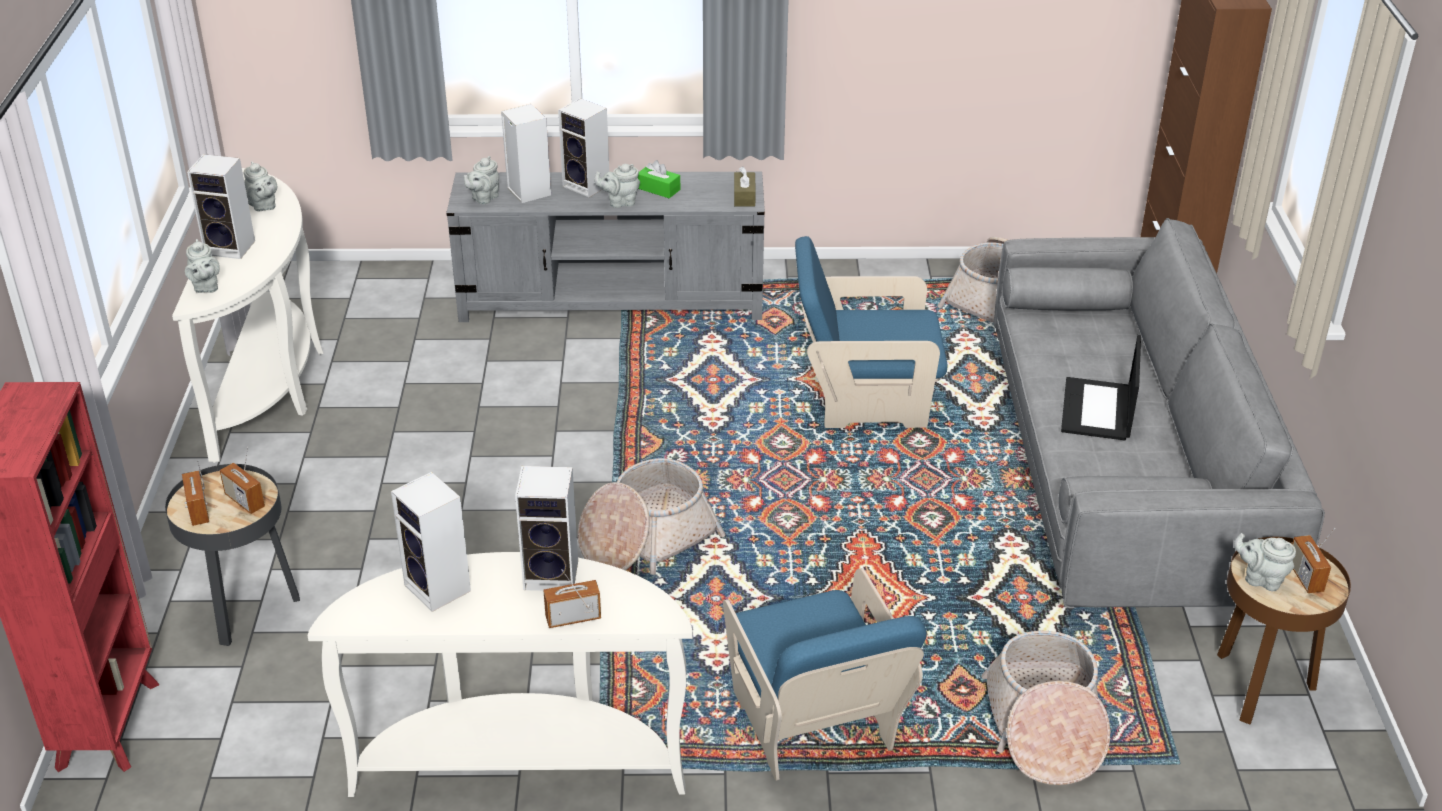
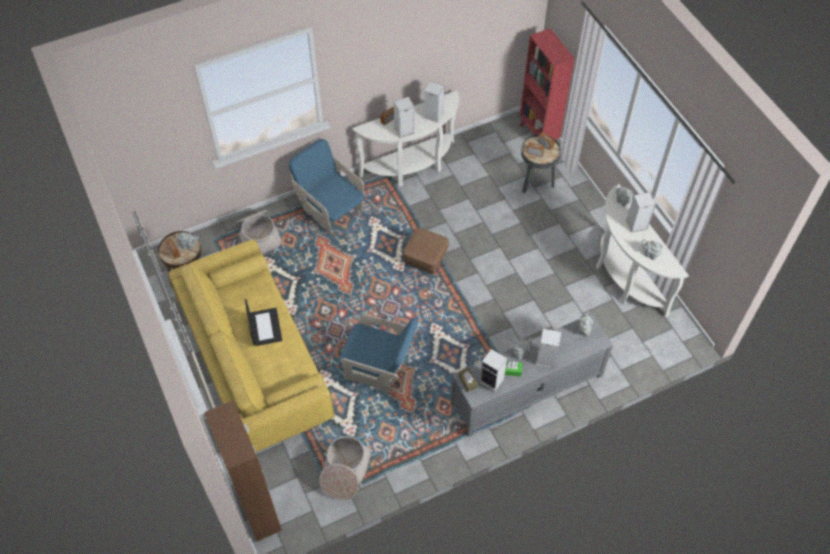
camera: 155 degrees right, 20 degrees up
(527, 191) = (569, 343): speaker -> speaker (492, 381)
(646, 539) = (425, 259): basket -> brown ottoman
(863, 399) = (379, 368): blue armchair -> blue armchair turned 45 degrees clockwise
(1123, 480) = (255, 362): grey sofa -> yellow sofa

